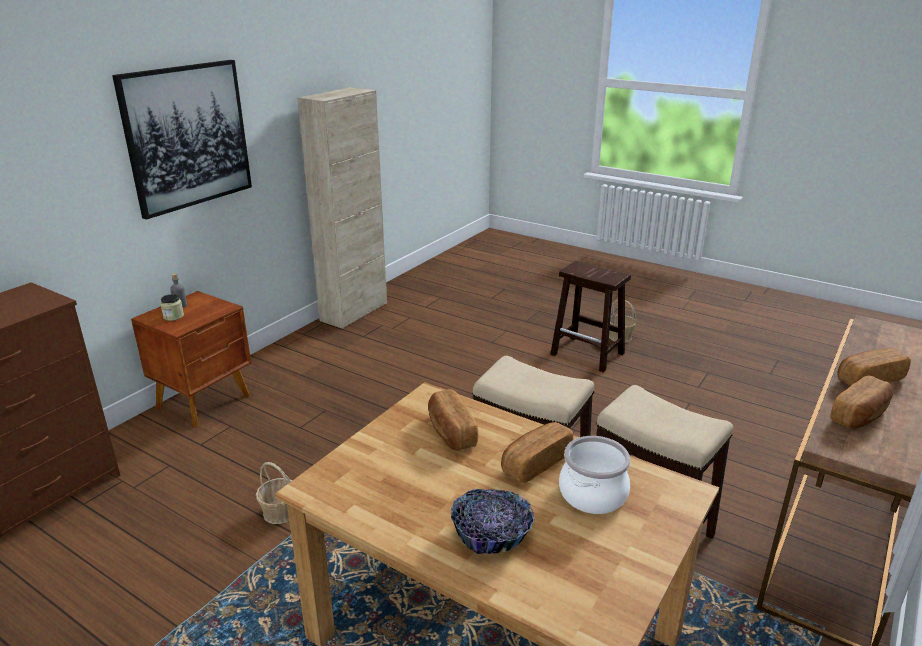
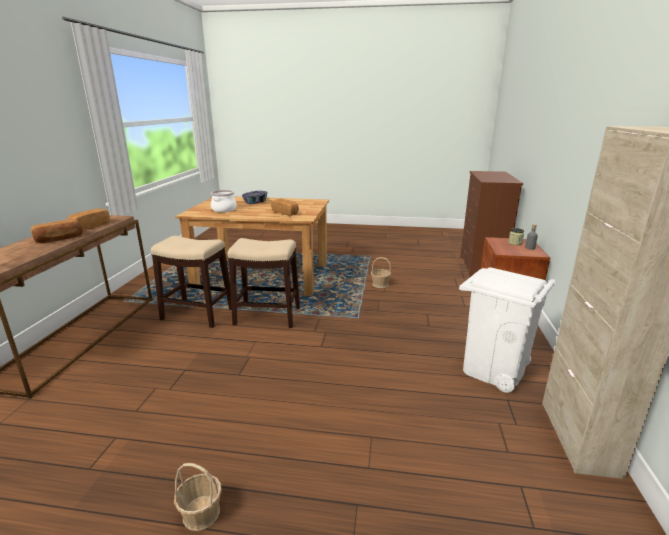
camera: 155 degrees right, 5 degrees down
(187, 136) = (587, 135): picture -> none
(337, 354) = (493, 370): none -> white trash can
(535, 463) = (247, 211): bread -> none
(588, 354) = (246, 454): brown stool -> none

